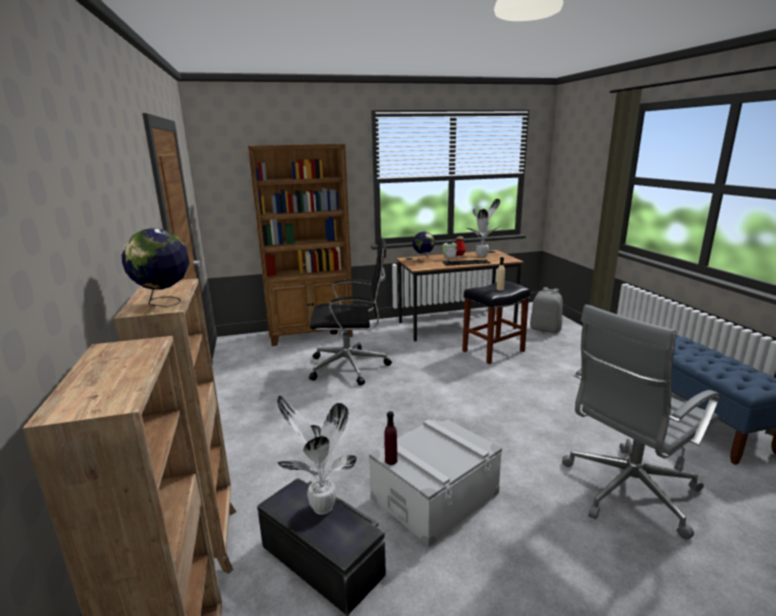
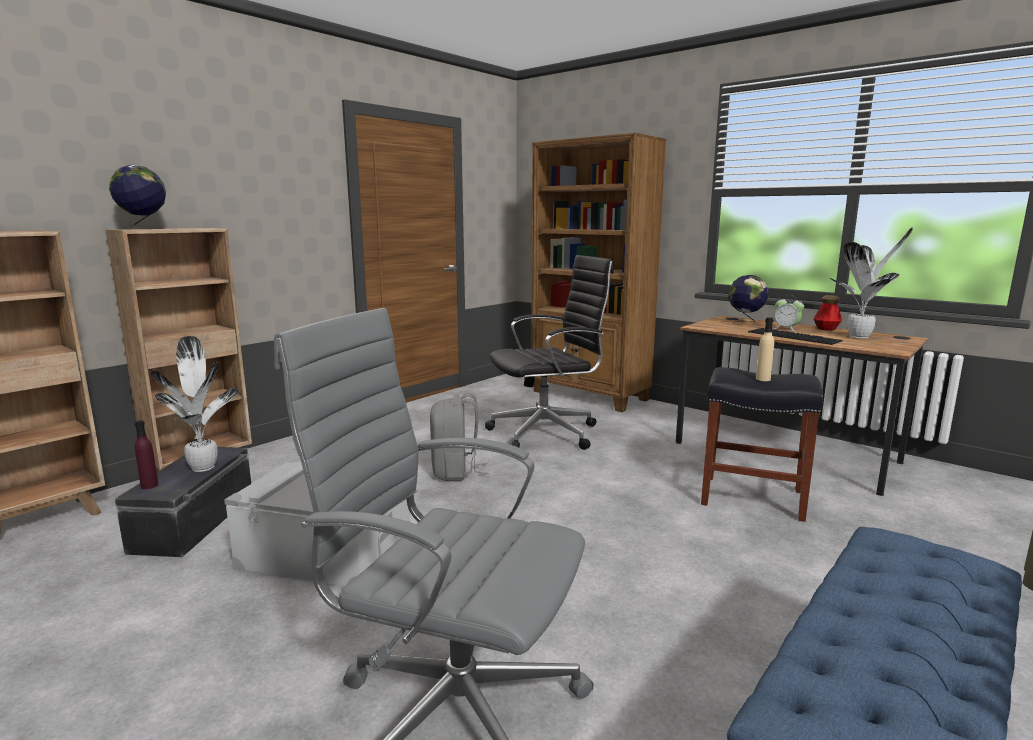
camera: 55 degrees right, 5 degrees down
(351, 367) = (548, 433): black office chair -> black office chair turned 75 degrees counterclockwise
(391, 460) = (285, 468): purple bottle -> purple bottle (149, 485)
(545, 329) = (944, 521): grey backpack -> grey backpack (456, 472)

